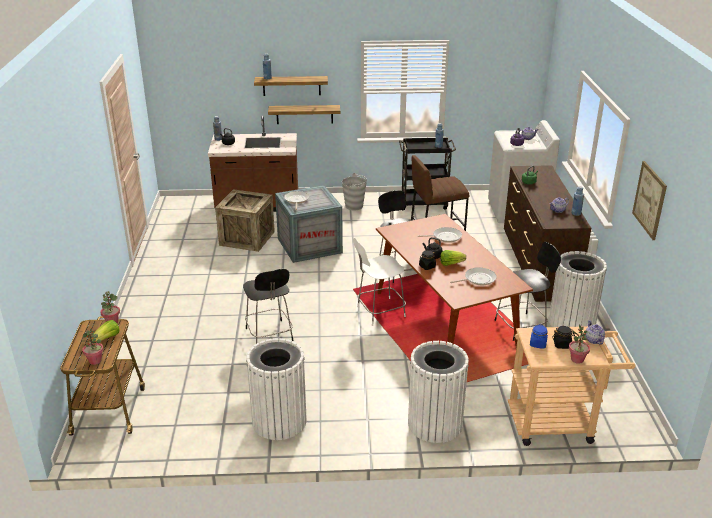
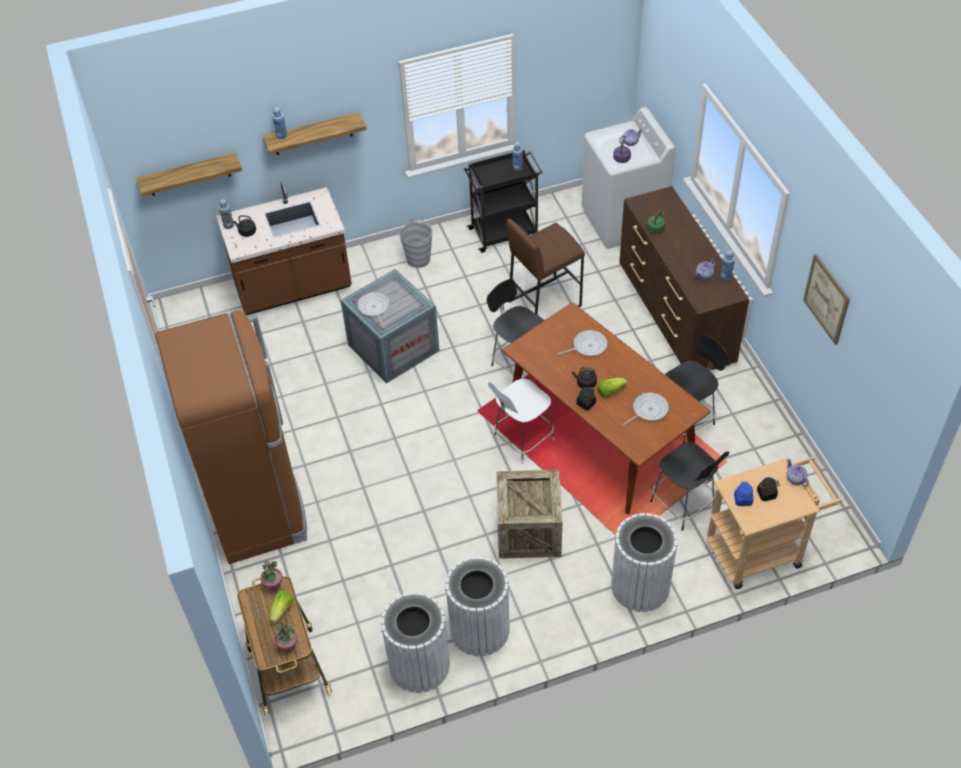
camera: 15 degrees left, 20 degrees up
(153, 311) = (257, 509): none -> brown fridge
(247, 238) = (309, 354): crate -> crate (529, 531)
(269, 335) = (413, 510): black chair -> black chair (683, 505)
(304, 114) = (334, 162): shelf -> shelf (189, 175)
(571, 322) = (737, 400): white trash can -> white trash can (419, 665)
(577, 359) = (786, 511): potted plant -> none

